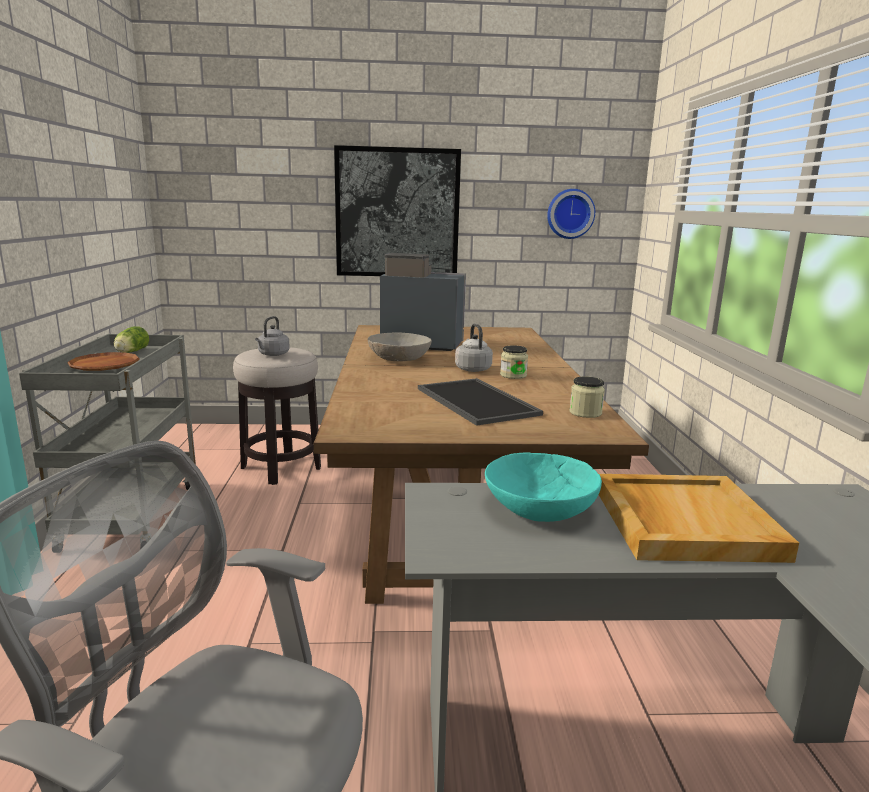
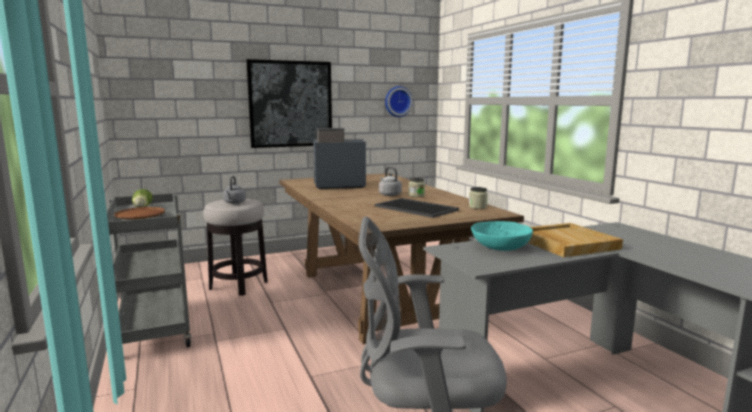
camera: 20 degrees left, 5 degrees down
(399, 359) = (339, 194): grey bowl -> none

